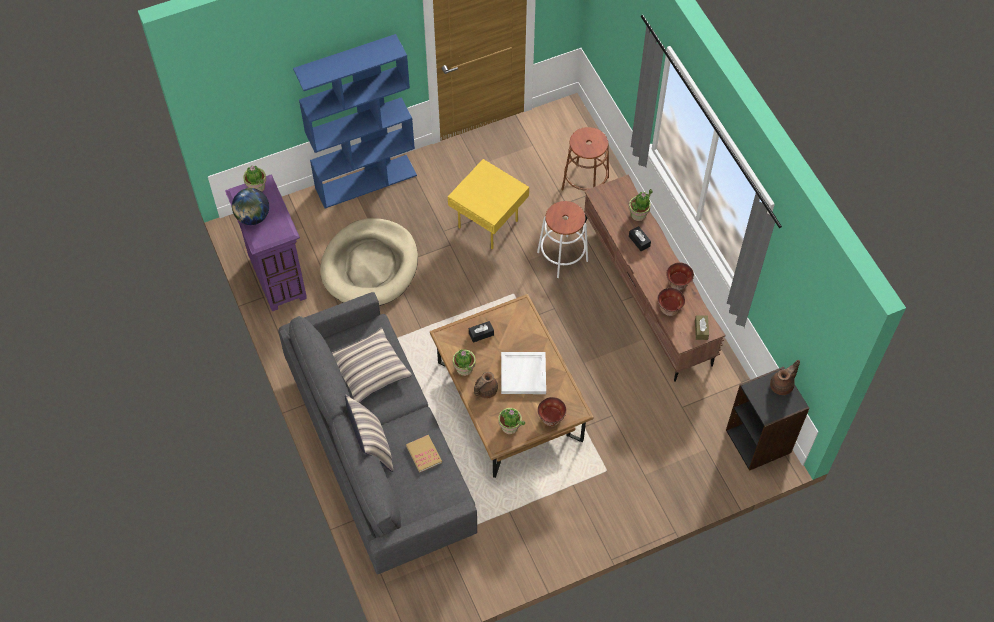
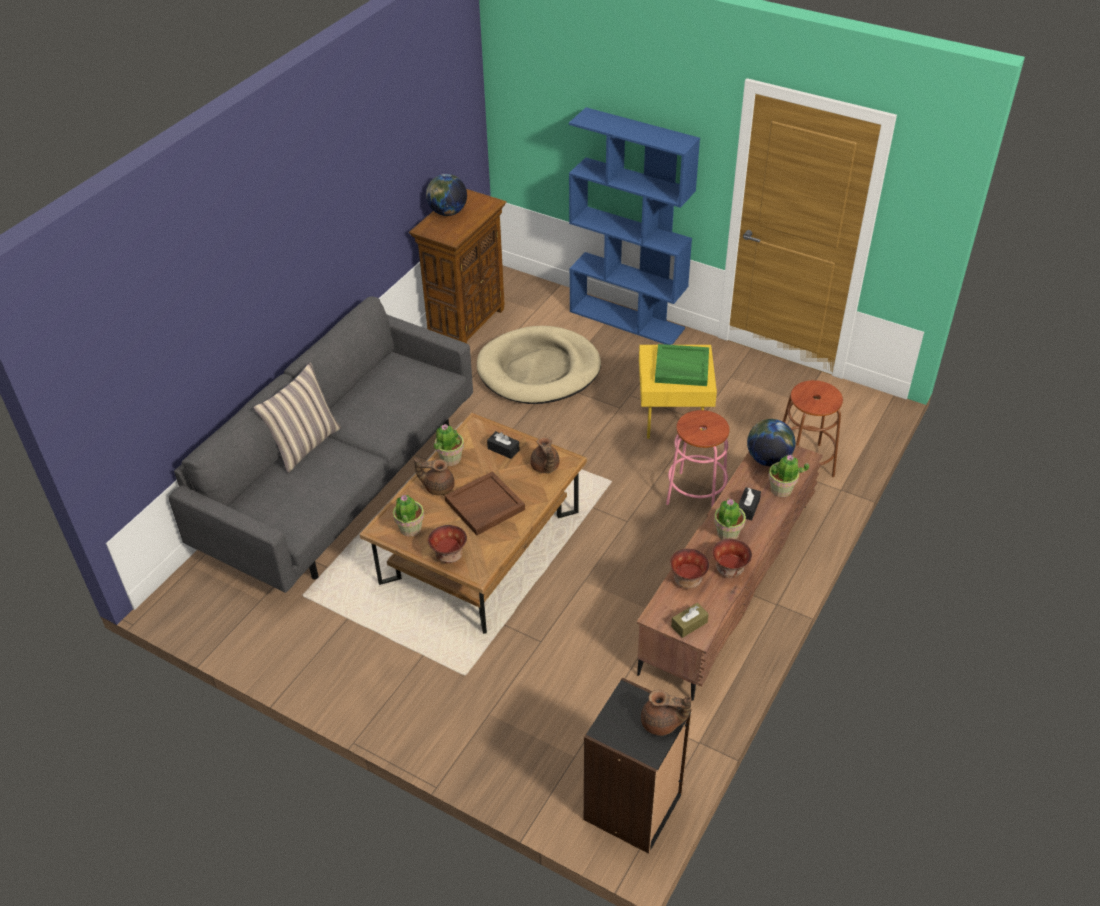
camera: 55 degrees right, 15 degrees down
(257, 187) = (482, 199): potted plant -> potted plant (727, 533)
(276, 277) = (466, 322): purple cabinet -> brown cabinet
(369, 370) = (390, 398): pillow -> none
(424, 454) = (325, 483): book -> none
(490, 189) = (681, 367): none -> green tray
(517, 321) = (545, 467): none -> brown teapot
(523, 374) = (484, 506): white tray -> brown tray
(562, 256) = (696, 494): white stool -> pink stool
(609, 203) = (768, 459): none -> globe

